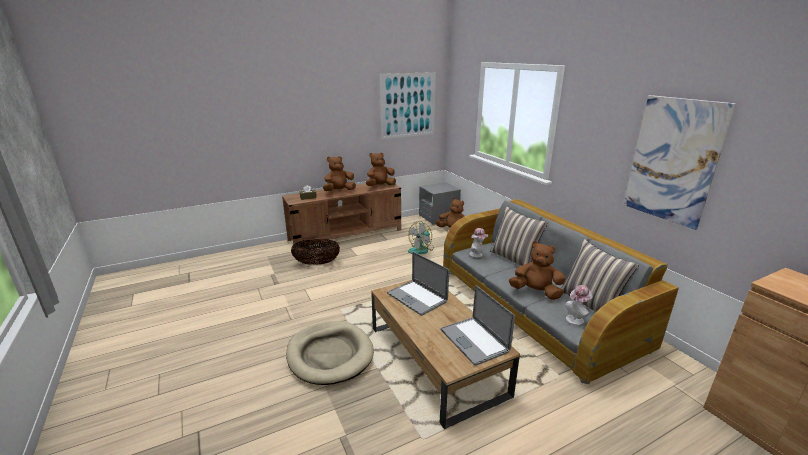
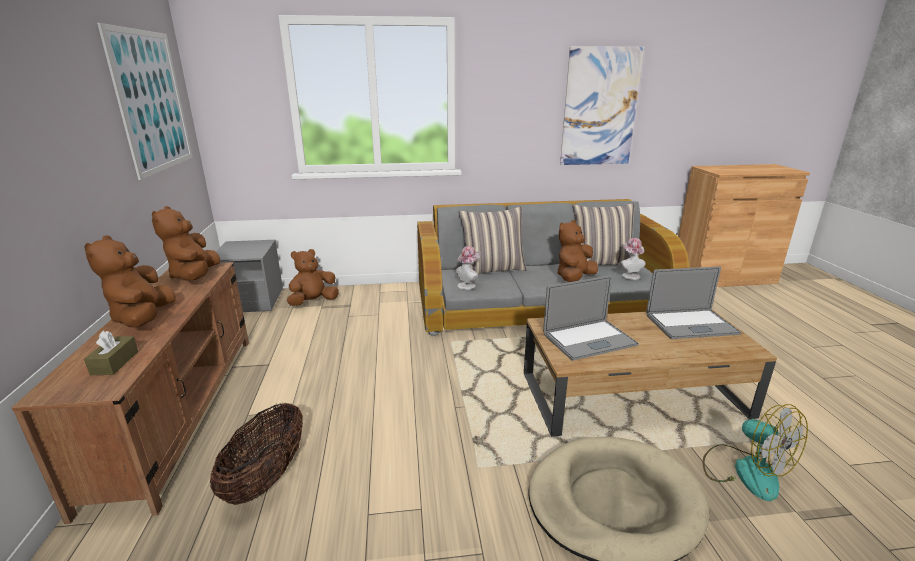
camera: 70 degrees left, 0 degrees up
(421, 249) = (342, 340): fan -> fan (745, 470)

